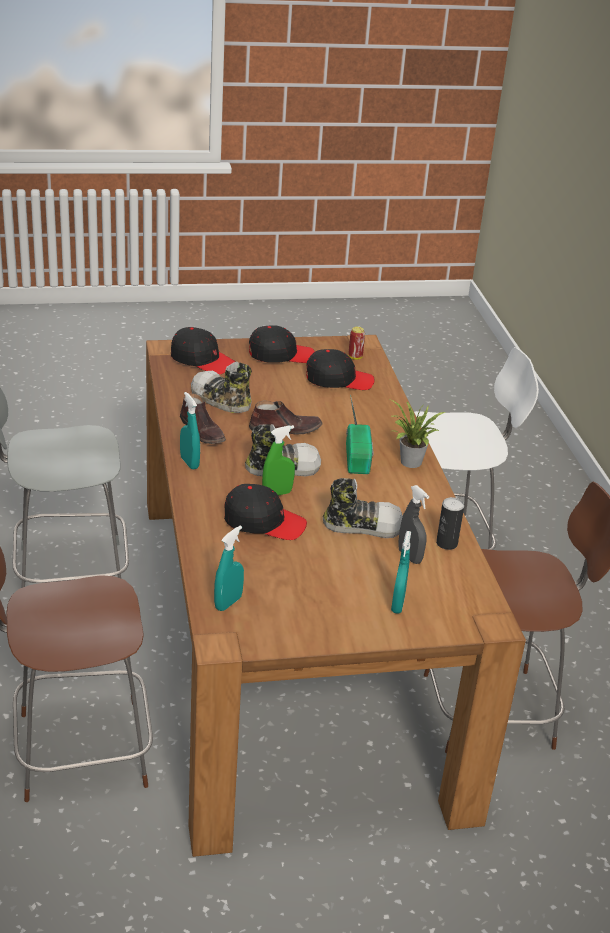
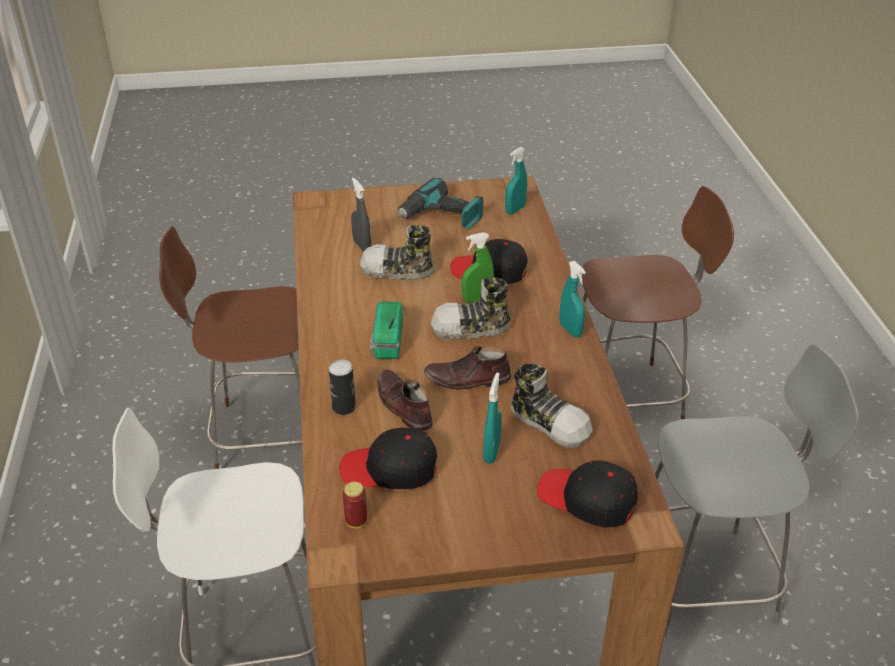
camera: 175 degrees left, 5 degrees up
(203, 432) = (563, 371): brown shoe -> brown shoe (403, 406)
(280, 354) = (471, 521): black cap -> none
(322, 593) = (441, 217): none -> power drill
(397, 604) = (382, 211): turquoise spray bottle -> turquoise spray bottle (491, 452)
(409, 463) = (331, 338): potted plant -> none
(446, 543) = (324, 257): can -> can (343, 407)

